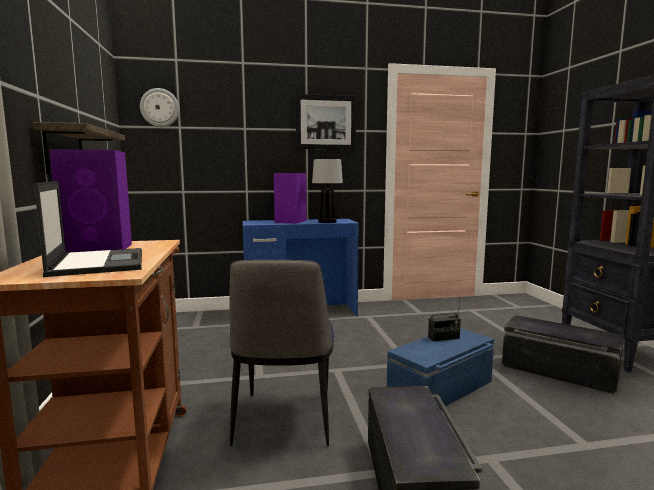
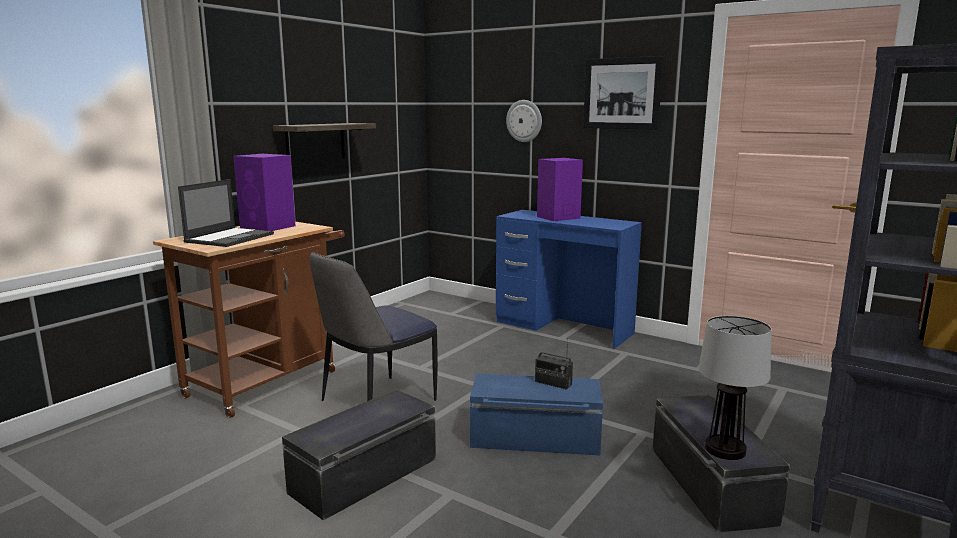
camera: 45 degrees right, 5 degrees up
(160, 107) = (456, 83): wall clock -> wall clock (524, 121)
(327, 222) = (592, 223): table lamp -> table lamp (726, 449)

